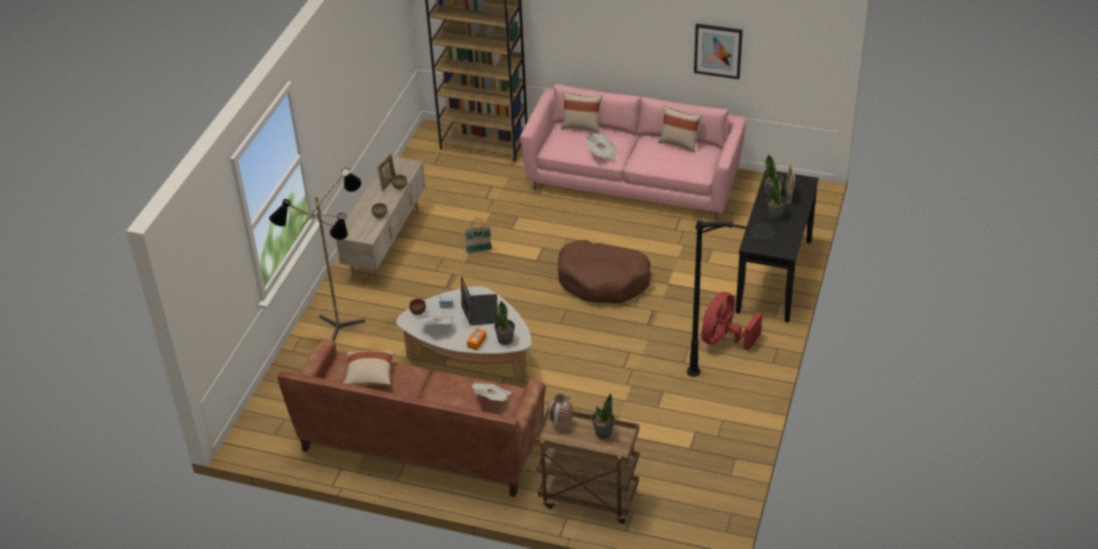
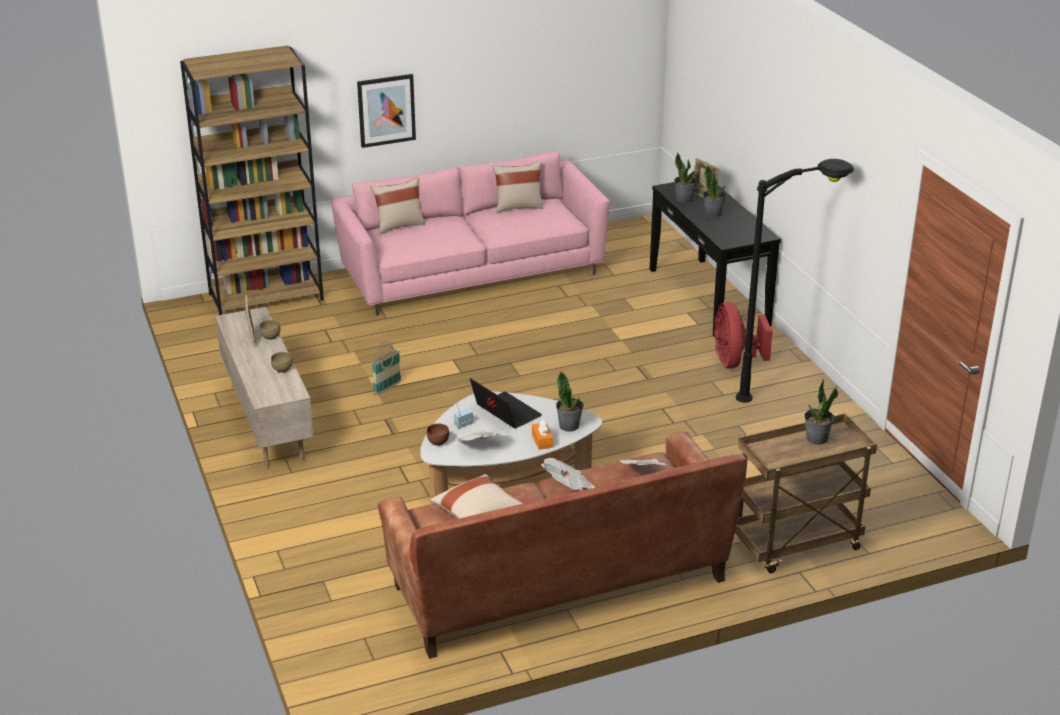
camera: 40 degrees left, 10 degrees down
(341, 332) = (322, 524): floor lamp -> none
(561, 424) = (767, 450): vase -> none
(602, 154) = (452, 240): newspaper -> newspaper (568, 486)
(603, 280) = (554, 362): brown dog bed -> none
(718, 50) = (531, 85): picture -> picture (386, 110)

